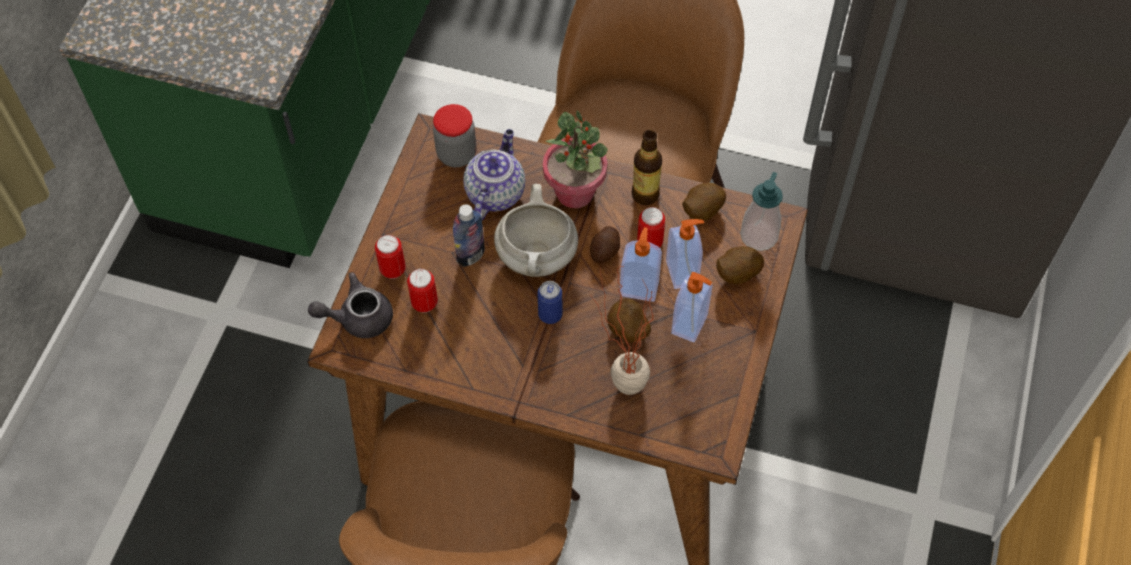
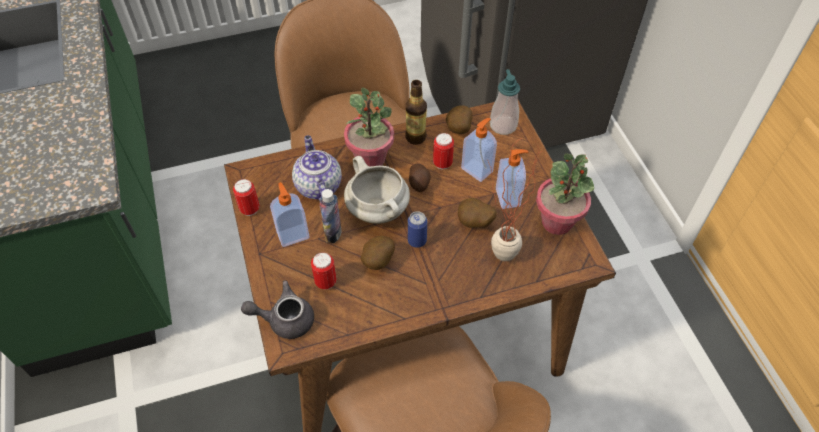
camera: 35 degrees left, 5 degrees down
(357, 318) = (284, 319): grey teapot -> grey teapot turned 45 degrees clockwise
(393, 270) = (285, 273): can -> can (250, 209)
(456, 154) = (272, 176): jar -> none
(639, 287) = (458, 193): soap dispenser -> soap dispenser (292, 234)
(721, 384) = (557, 222): none -> potted plant
(736, 274) = (509, 153): potato -> potato (377, 261)

